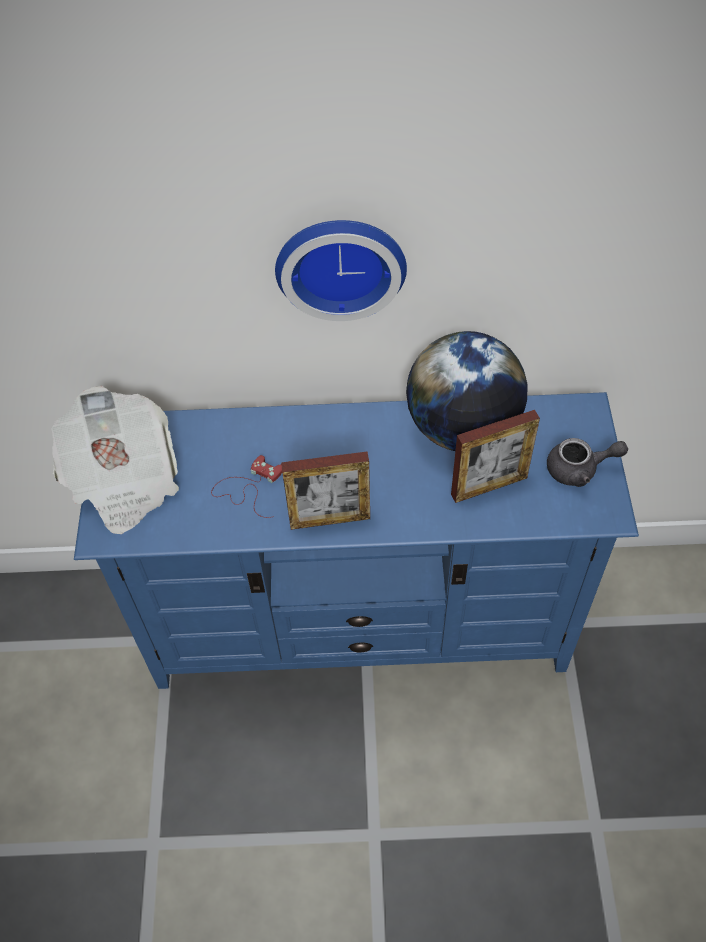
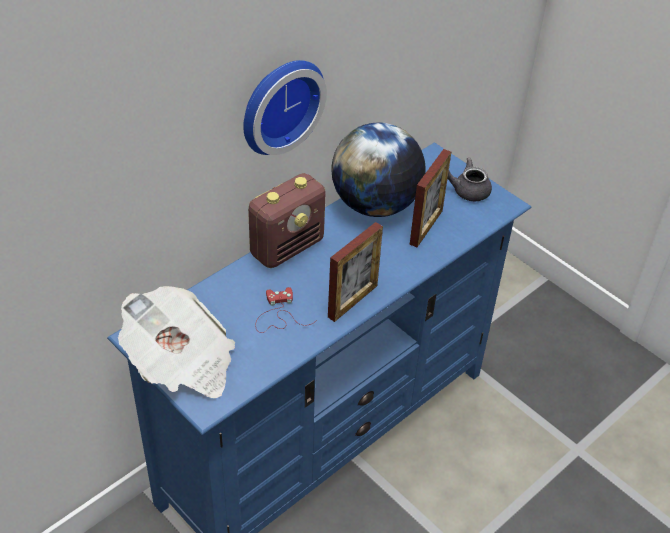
camera: 45 degrees left, 10 degrees down
(328, 422) = (287, 247): none -> radio
(579, 469) = (465, 190): grey teapot -> grey teapot turned 135 degrees counterclockwise

